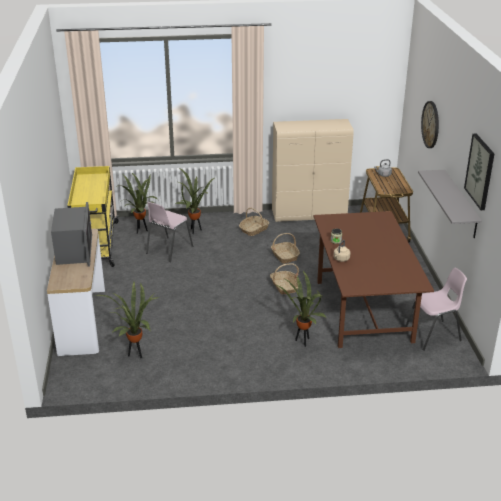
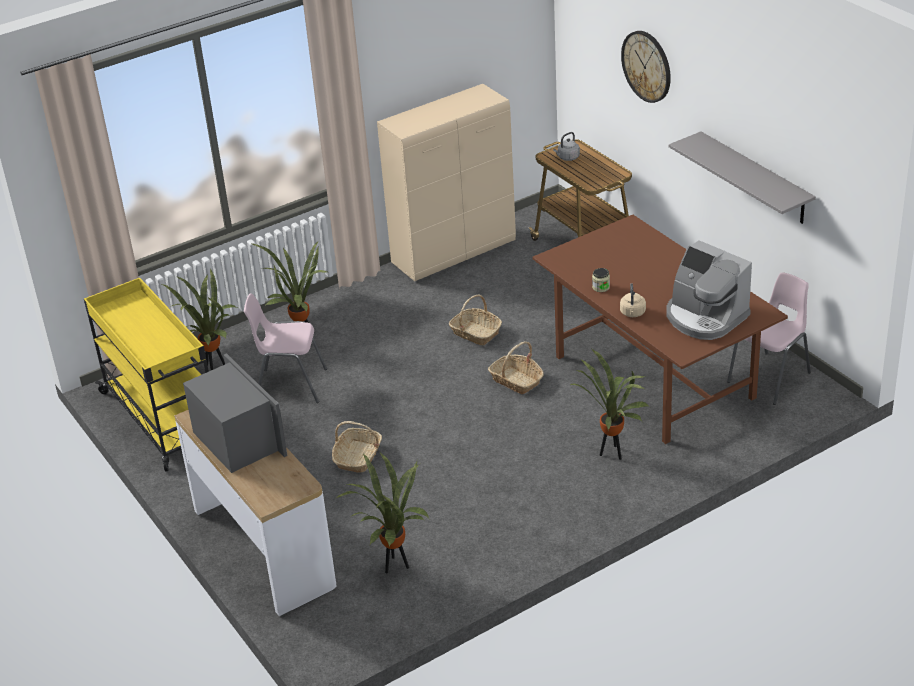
camera: 25 degrees left, 5 degrees up
(168, 250) = (290, 385): pink chair -> pink chair turned 90 degrees clockwise
(254, 230) = (392, 306): basket -> basket (358, 457)
(381, 275) = (705, 317): none -> coffee machine
(480, 171) = (797, 128): picture -> none

